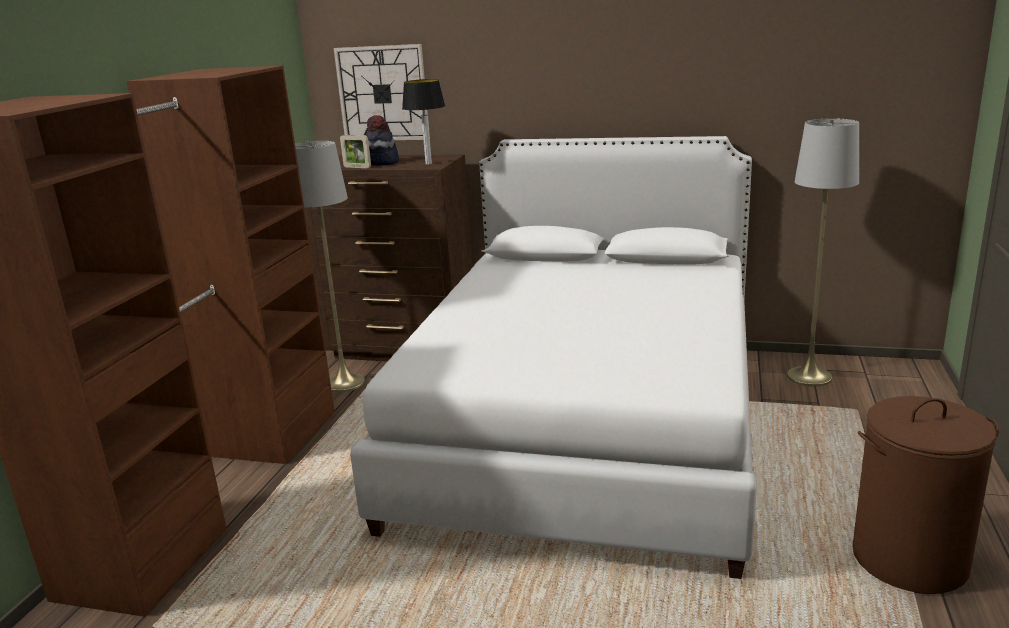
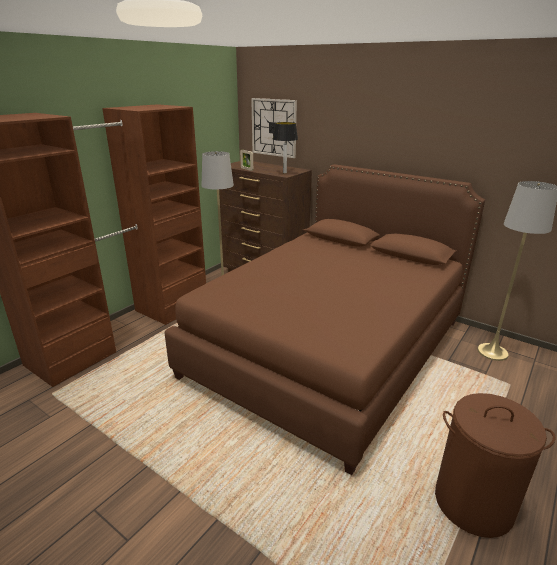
camera: 20 degrees right, 5 degrees up
(381, 163) = (262, 168): hat -> none
(586, 428) = (328, 348): white bed -> brown bed

